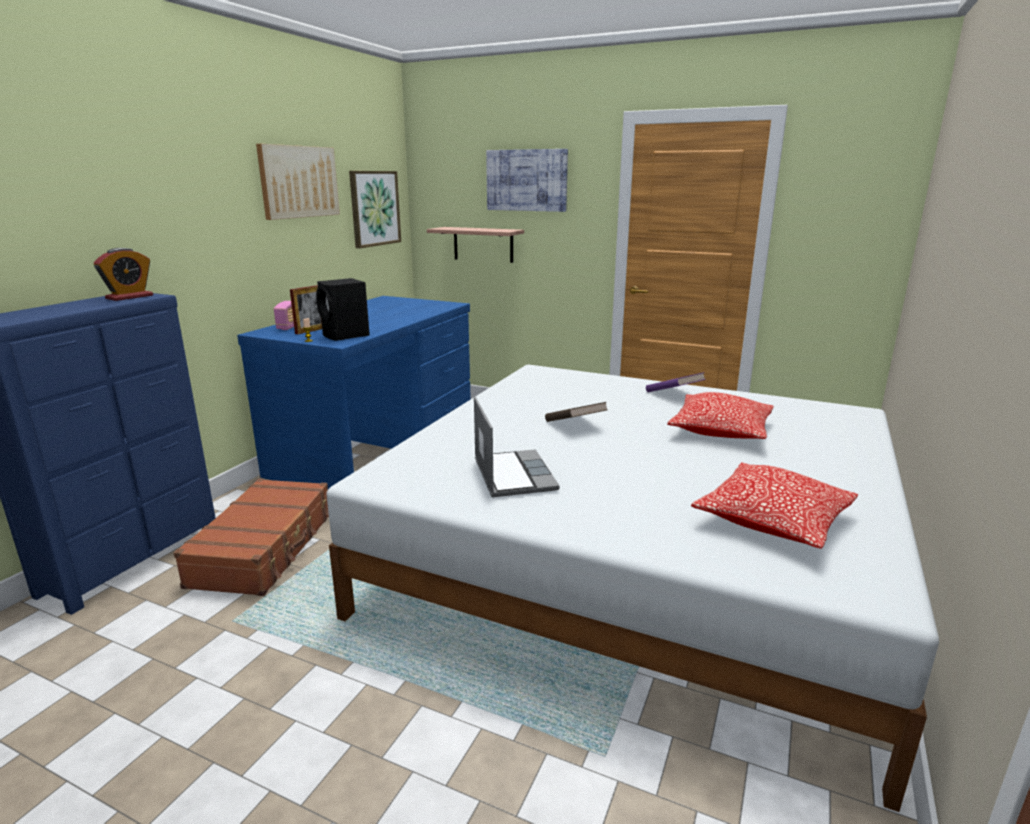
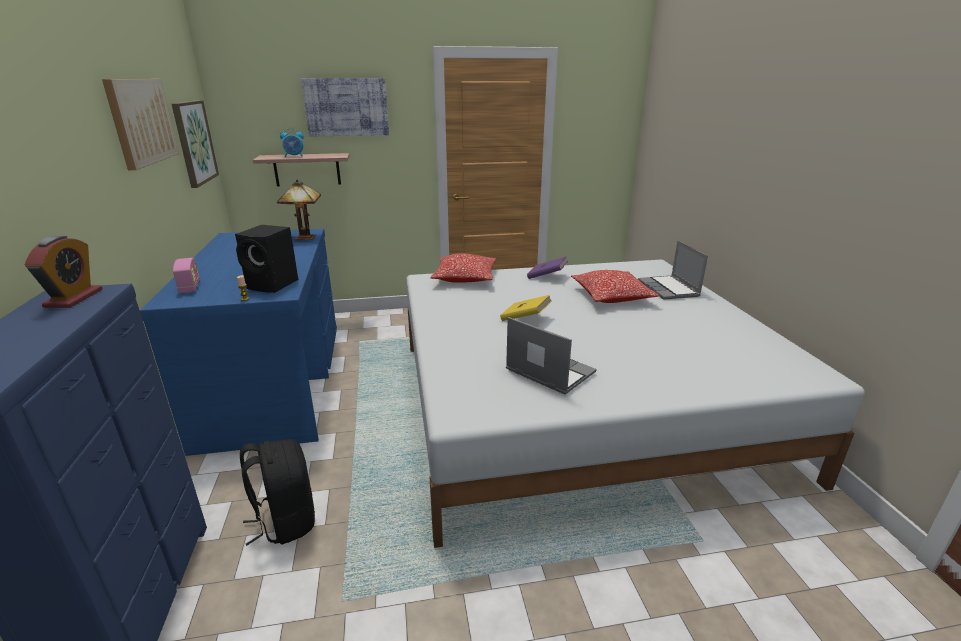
camera: 35 degrees left, 5 degrees up
(265, 548) = (285, 521): brown suitcase -> black backpack
(311, 330) = (223, 287): picture frame -> none
(439, 307) = (304, 237): none -> table lamp
(467, 228) = (294, 156): none -> alarm clock
(575, 425) = (525, 318): brown book -> yellow book
(772, 520) = (723, 350): pillow -> pillow (465, 278)
(823, 441) = (669, 289): none -> laptop

